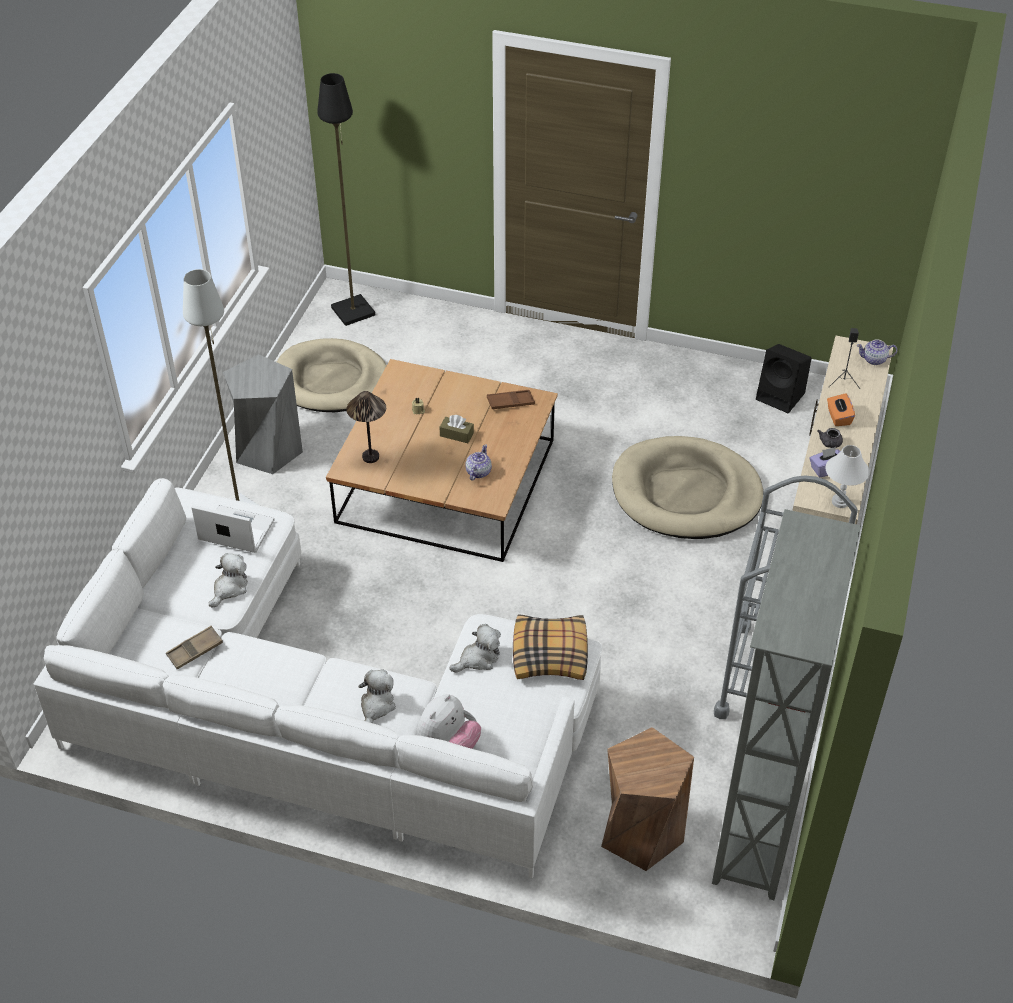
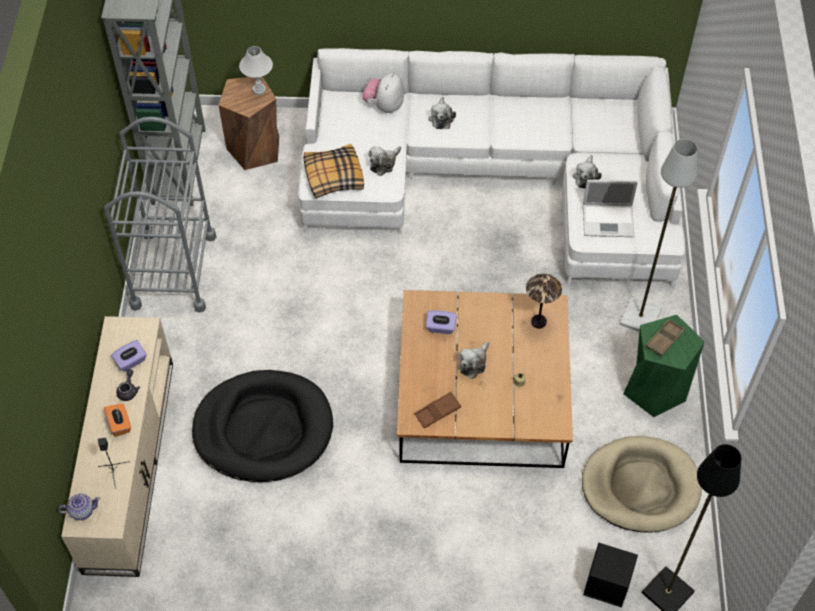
camera: 165 degrees right, 10 degrees up
(195, 650) = (583, 128): brown tray -> brown tray (664, 339)
(268, 450) = (654, 389): grey stool -> green stool
(456, 434) = (473, 363): brown tissue box -> plush toy
(478, 472) = (440, 327): teapot -> purple tissue box
(686, 493) = (263, 429): beige dog bed -> black dog bed
(781, 396) = (181, 576): black speaker -> black speaker (605, 584)
(840, 502) = (119, 329): white table lamp -> white table lamp (259, 90)

